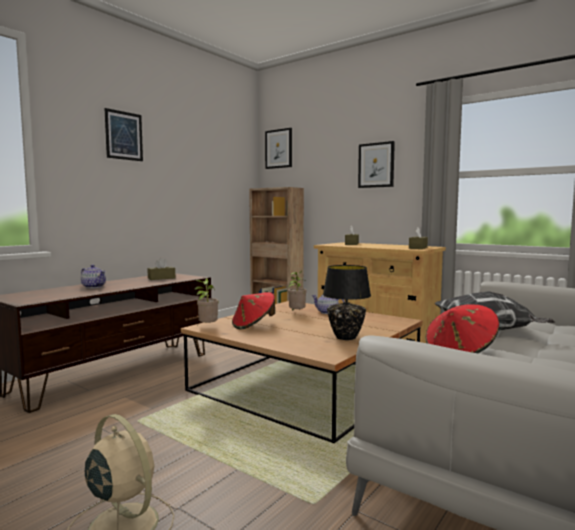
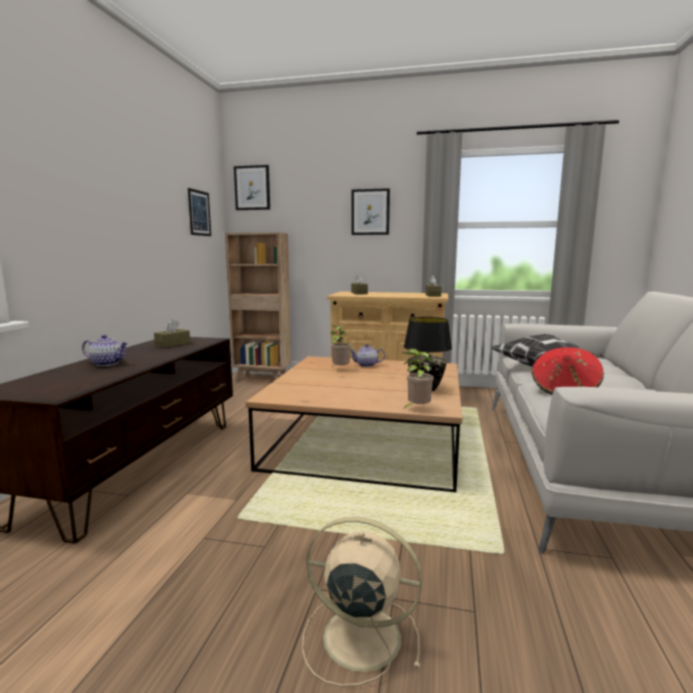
camera: 25 degrees left, 5 degrees up
(124, 135) = (96, 160): picture -> picture (199, 213)
(207, 327) = (275, 397): potted plant -> potted plant (417, 409)
(253, 325) = (320, 388): red hat -> none

